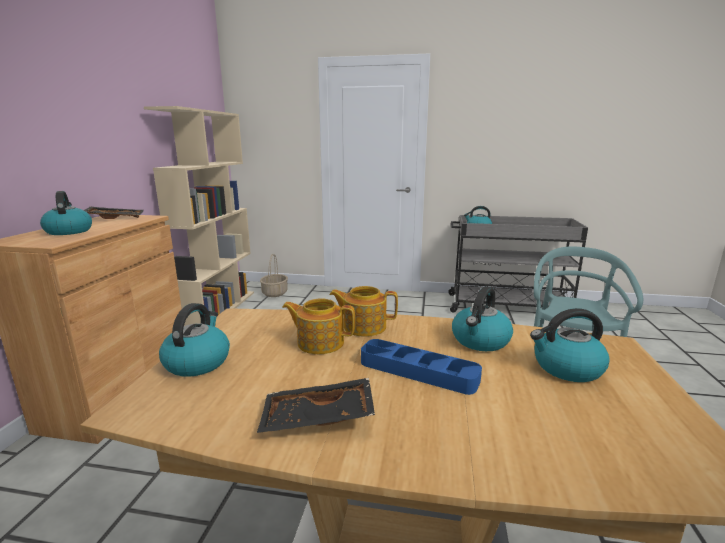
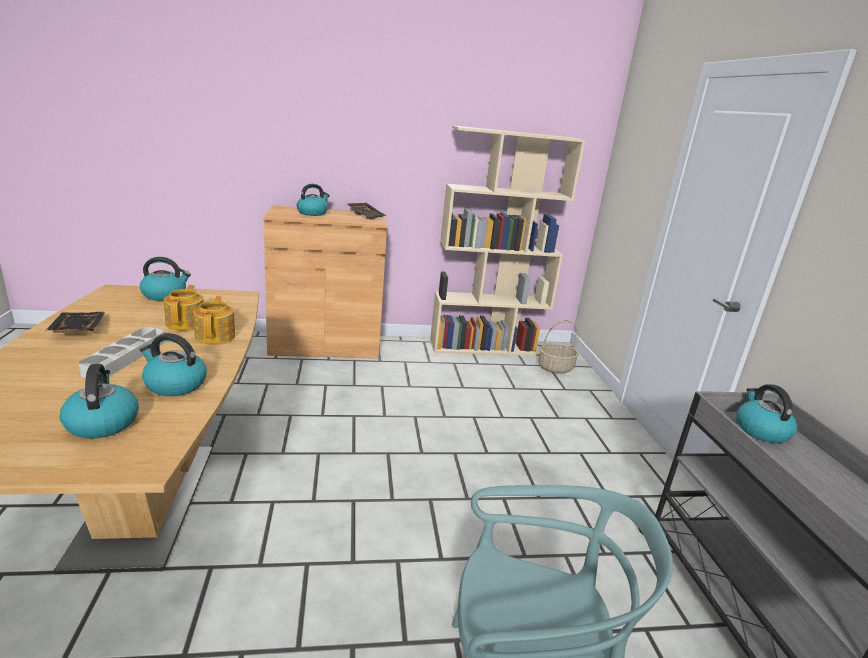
camera: 70 degrees right, 5 degrees up
(418, 371) = (125, 357): blue tray -> grey tray

